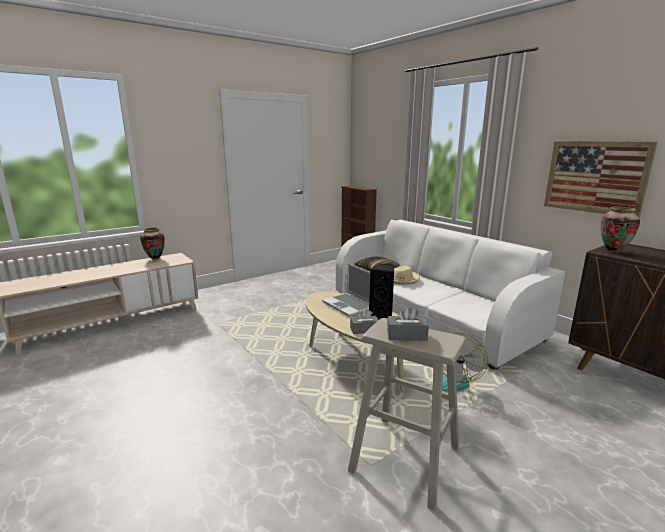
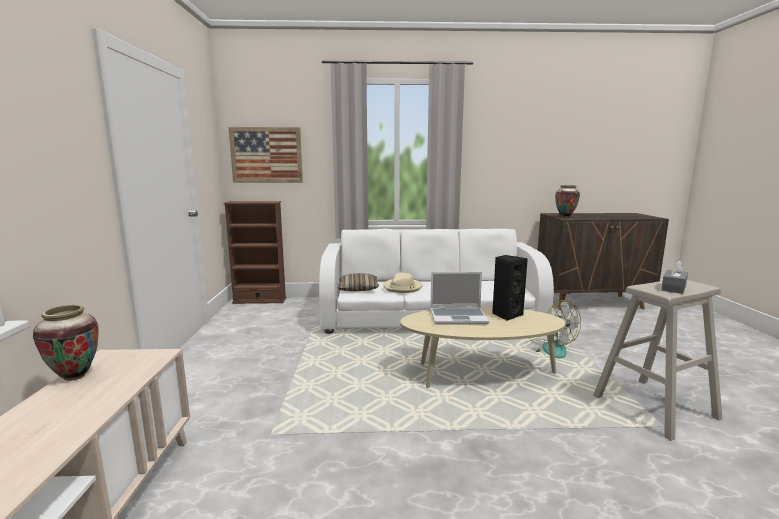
camera: 55 degrees left, 5 degrees down
(364, 330) = (524, 326): grey tissue box -> none
(595, 177) = (520, 168): picture -> picture (266, 155)

